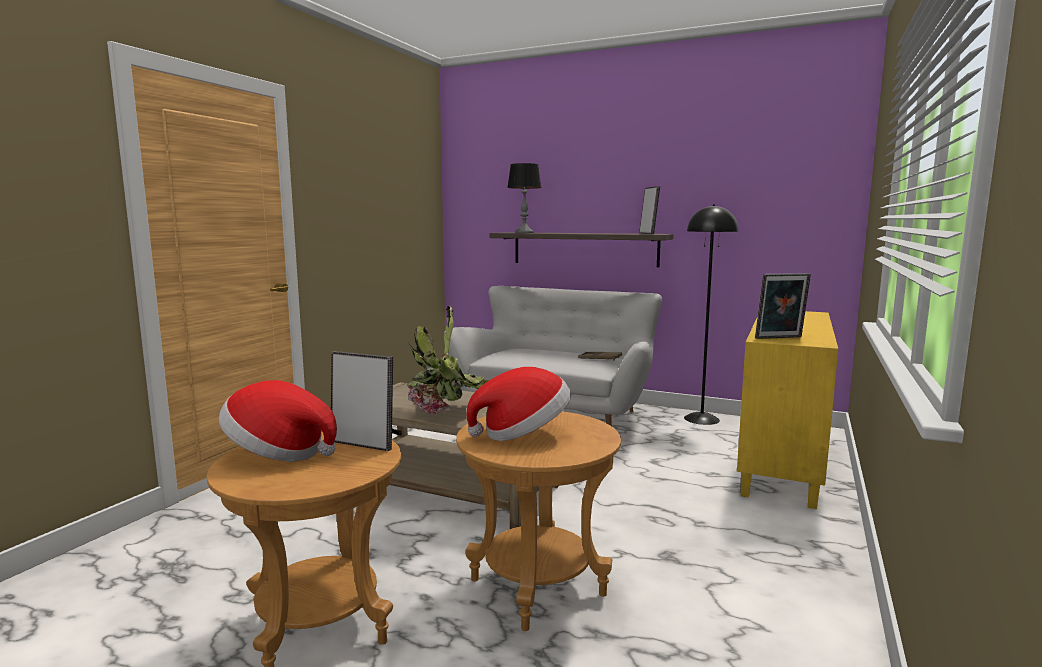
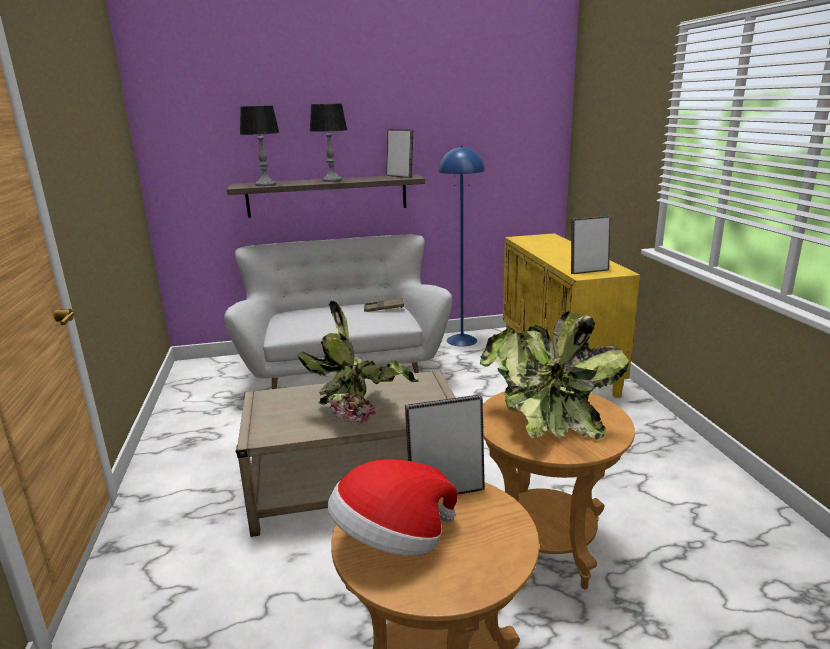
camera: 35 degrees left, 10 degrees up
(522, 433) = (542, 423): hat -> potted plant
(583, 233) = (332, 180): none -> table lamp
(702, 419) = (462, 340): black floor lamp -> blue floor lamp
(780, 338) = (588, 271): picture frame -> picture frame turned 150 degrees counterclockwise

